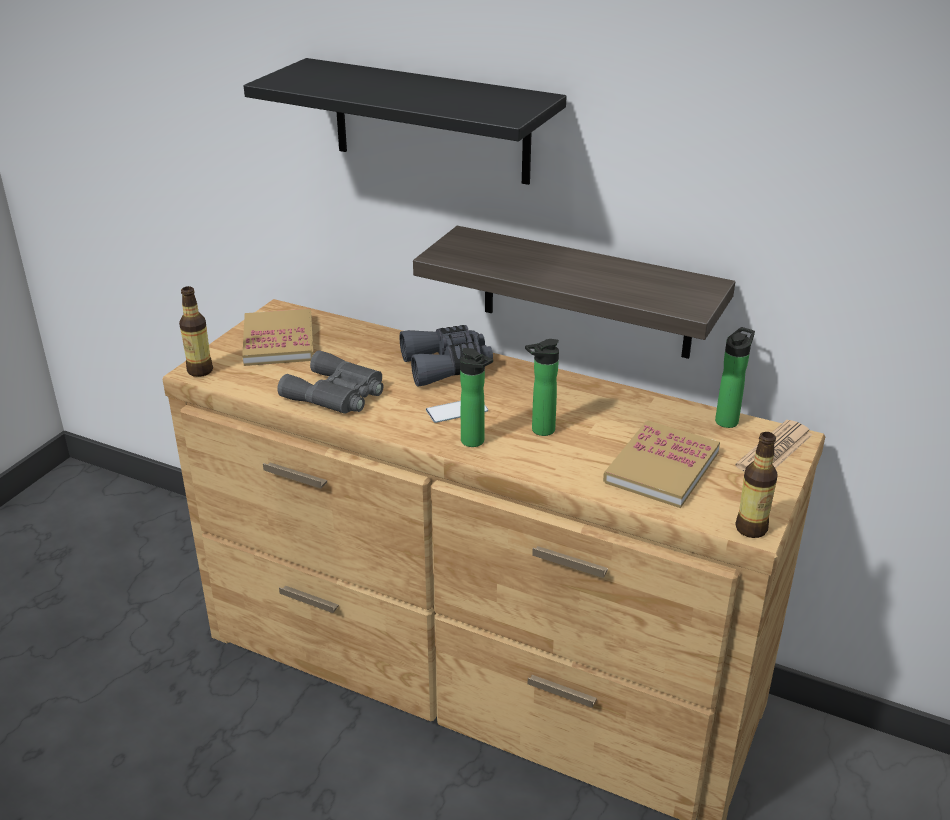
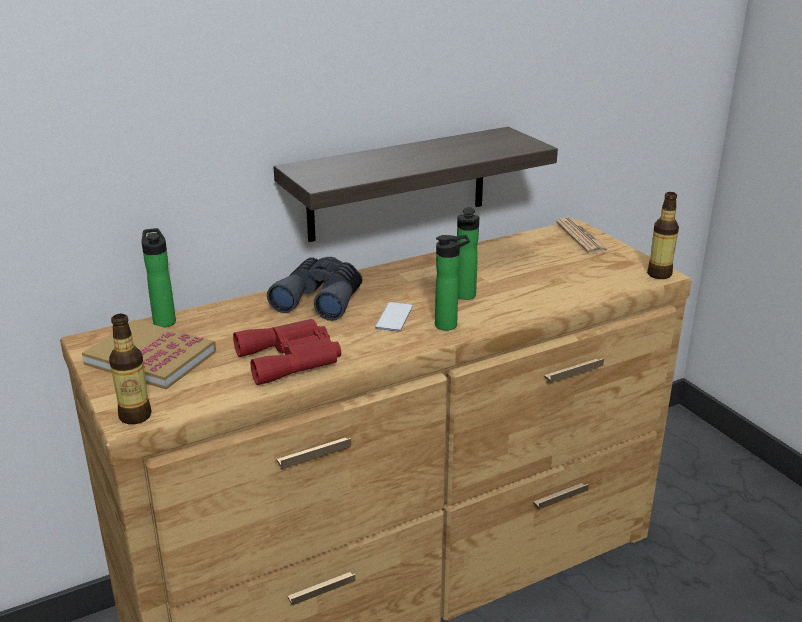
camera: 55 degrees left, 5 degrees down
(337, 394) = (292, 358): grey binoculars -> red binoculars
(430, 121) = (238, 66): black shelf -> none
(661, 467) = (562, 275): book -> none
(728, 420) = (531, 236): bottle -> bottle (164, 321)

